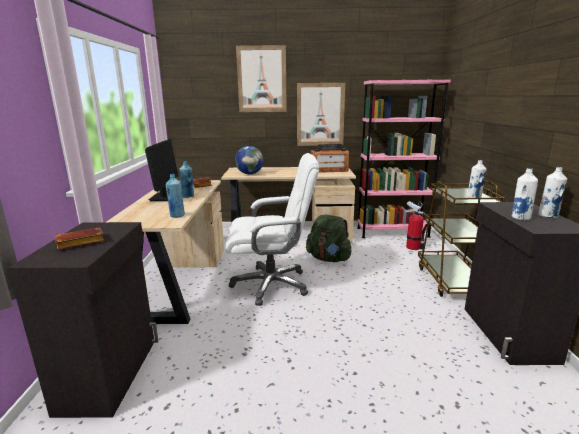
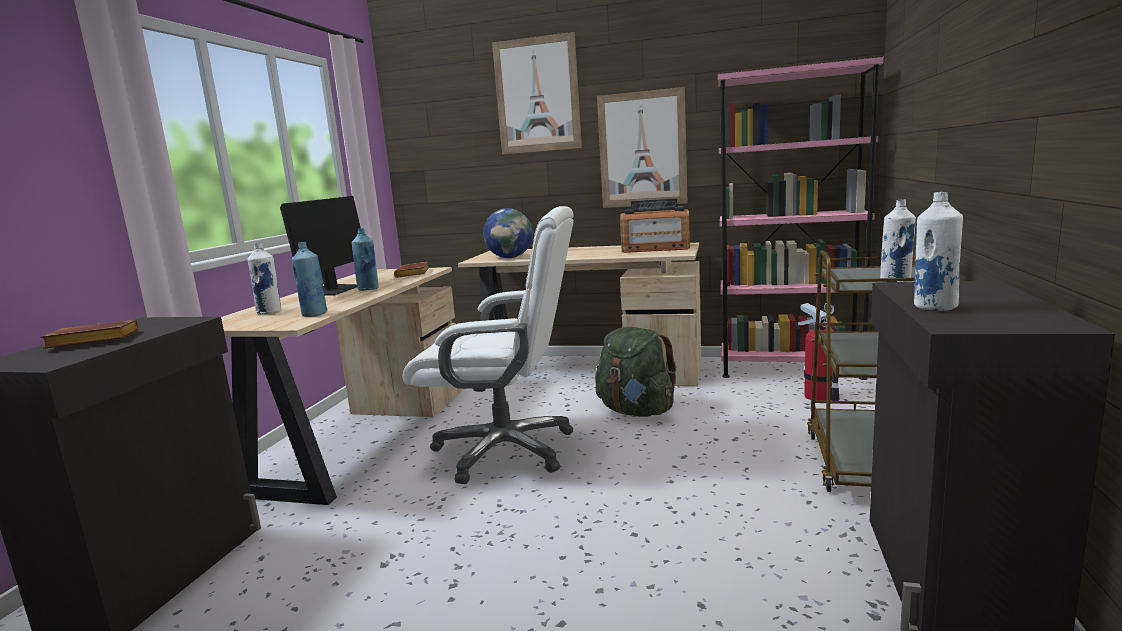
camera: 15 degrees right, 5 degrees down
(548, 216) = (1010, 303): white bottle -> white bottle (269, 312)

